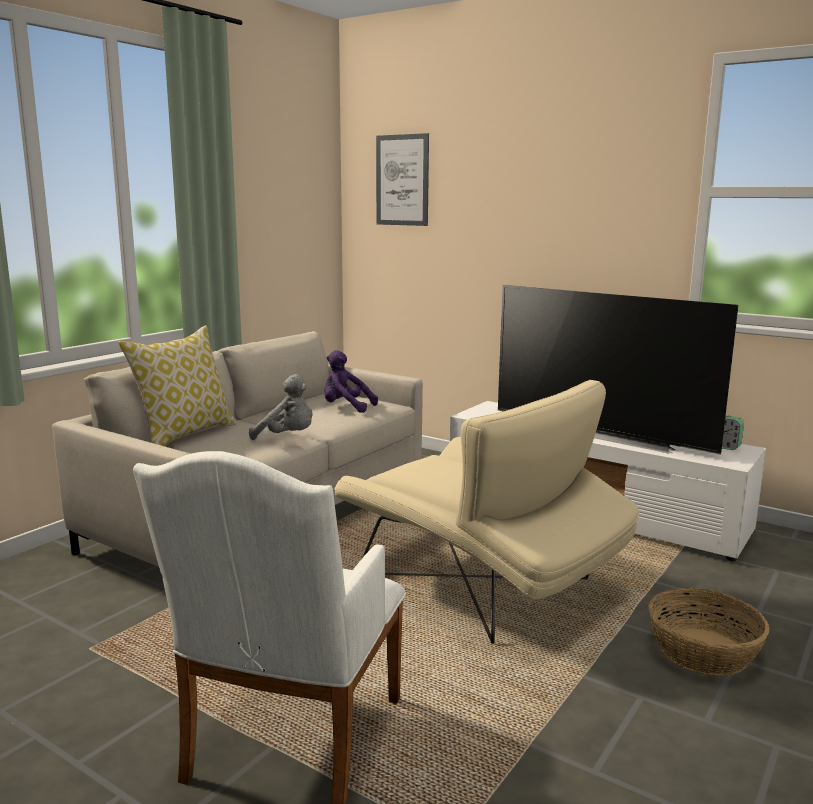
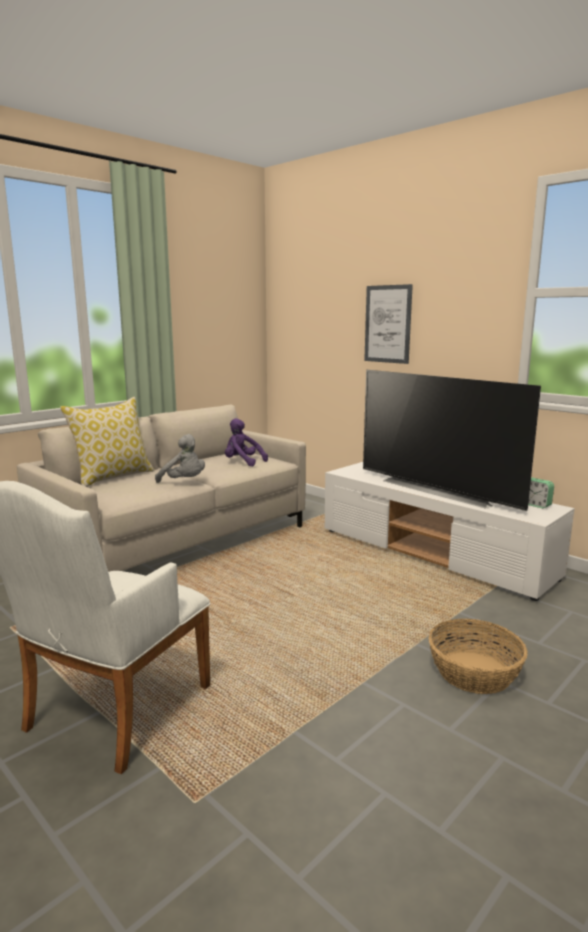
camera: 10 degrees right, 0 degrees up
(402, 180) = (307, 289): picture -> picture (387, 324)
(485, 585) = (318, 605): beige armchair -> none

